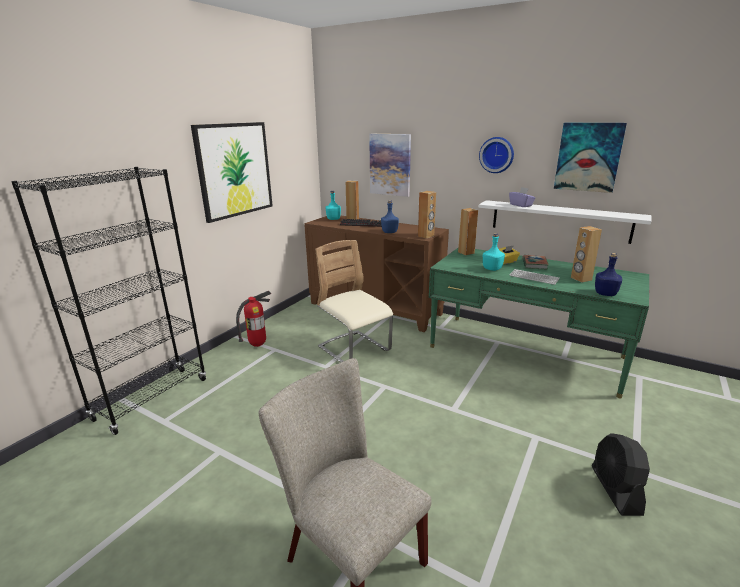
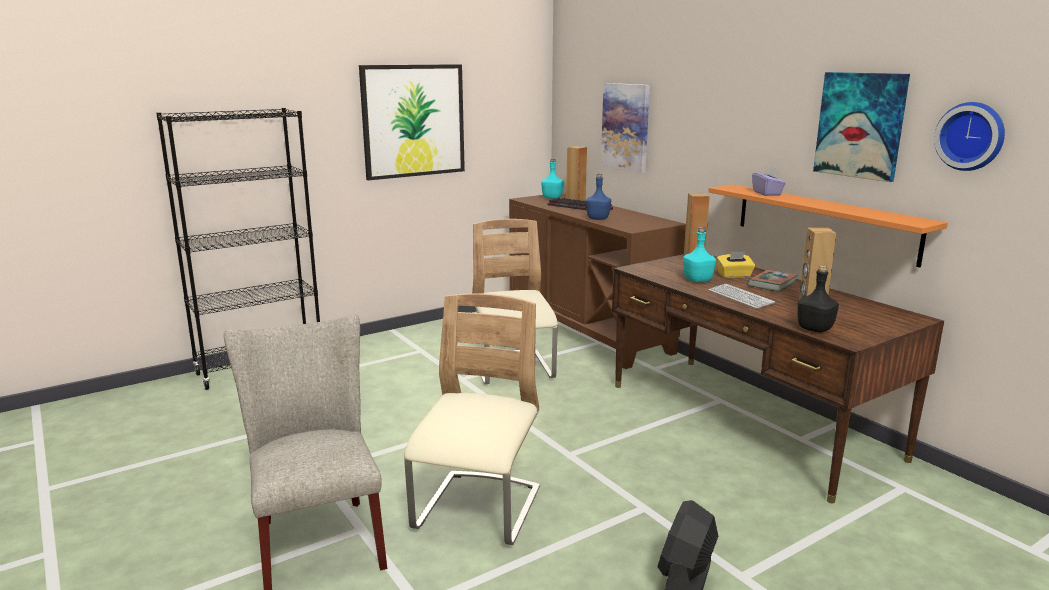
camera: 25 degrees right, 5 degrees down
(258, 345) = (407, 342): fire extinguisher -> none
(426, 236) = (638, 228): brown speaker -> none
(441, 479) = (478, 510): none -> beige chair
(497, 155) = (747, 117): wall clock -> wall clock (971, 136)
(525, 352) = (748, 420): green desk -> brown desk
(559, 221) = (824, 222): white shelf -> orange shelf
(604, 293) = (814, 329): blue bottle -> black bottle

